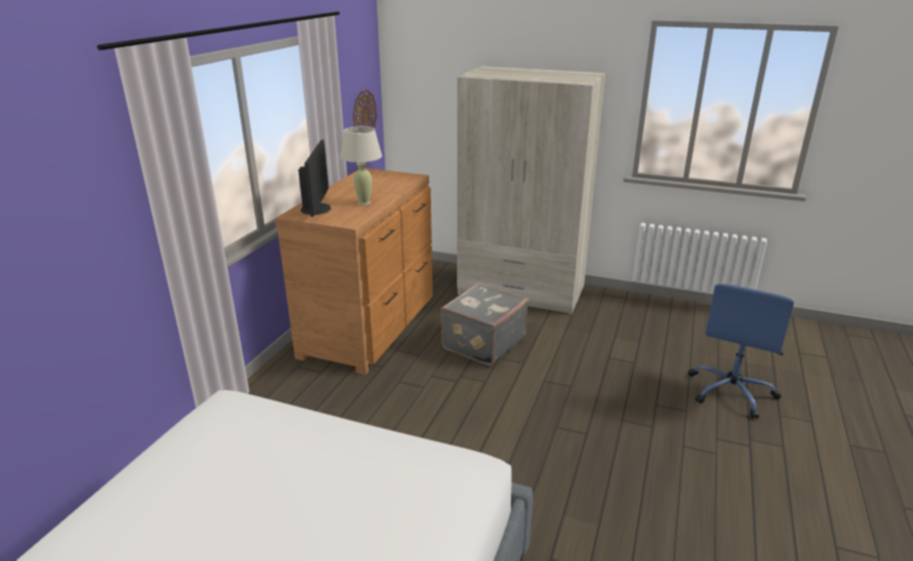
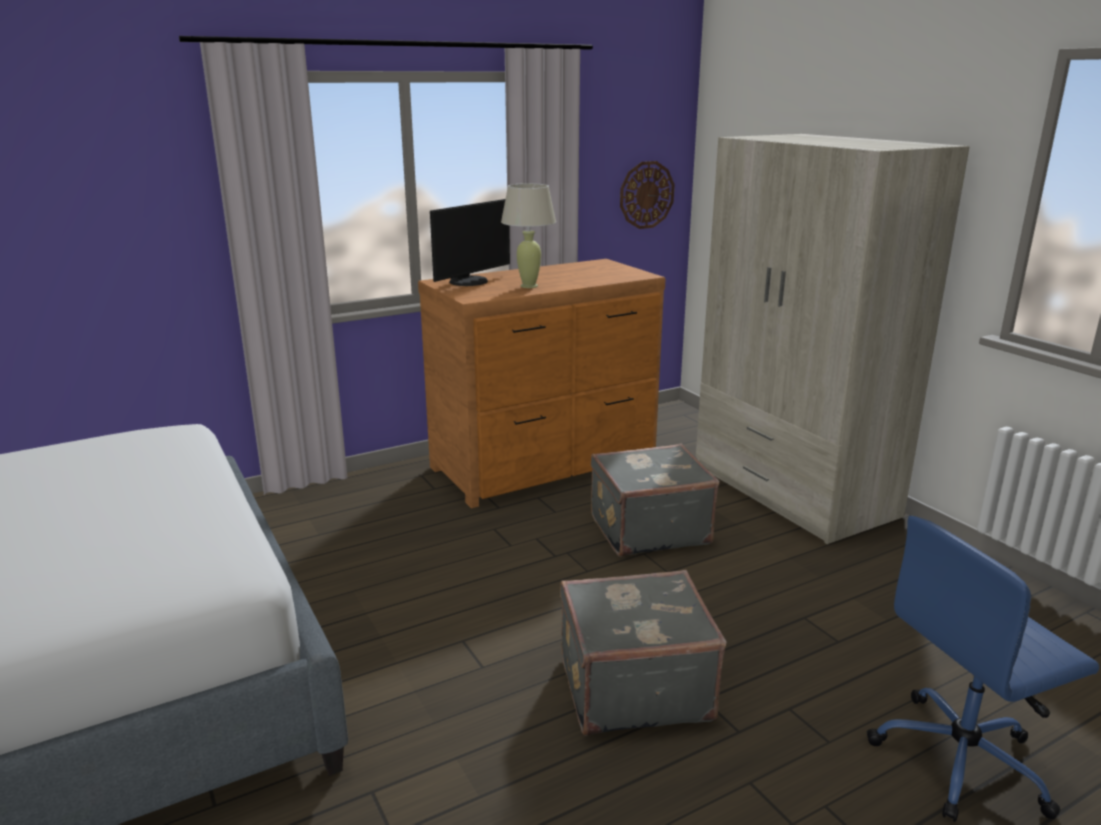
camera: 40 degrees right, 5 degrees down
(587, 431) = (633, 687): none -> grey suitcase

